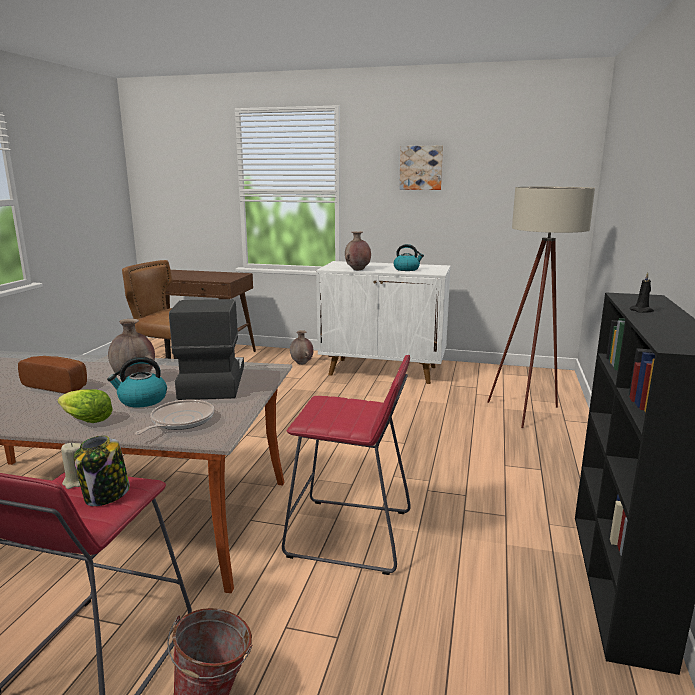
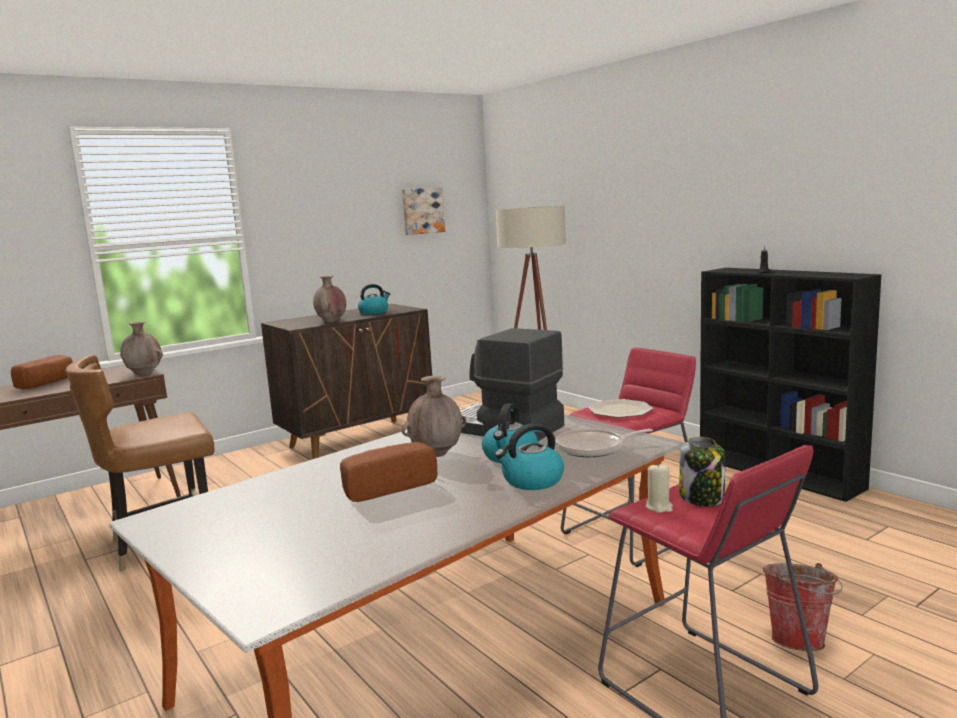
camera: 50 degrees left, 5 degrees down
(86, 420) = (532, 481): lettuce -> kettle
(180, 421) = (593, 448): frying pan -> frying pan turned 75 degrees counterclockwise
(190, 273) = (49, 383): none -> bread
(302, 363) = (255, 465): brown vase -> brown vase (144, 374)
(337, 410) = (620, 410): none -> plate
(384, 371) = (358, 439): white cabinet -> brown cabinet
(421, 168) = (335, 201): picture -> picture (422, 211)

